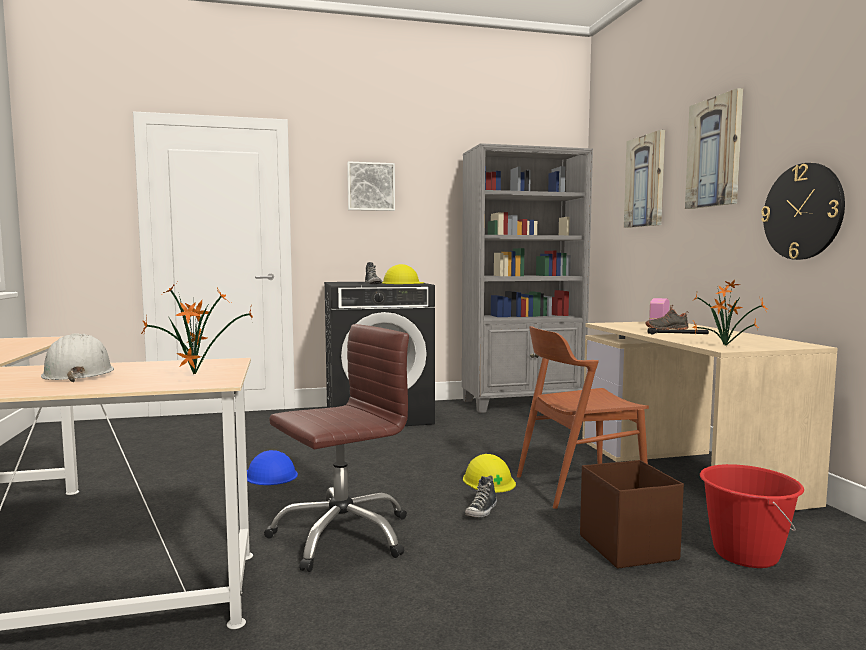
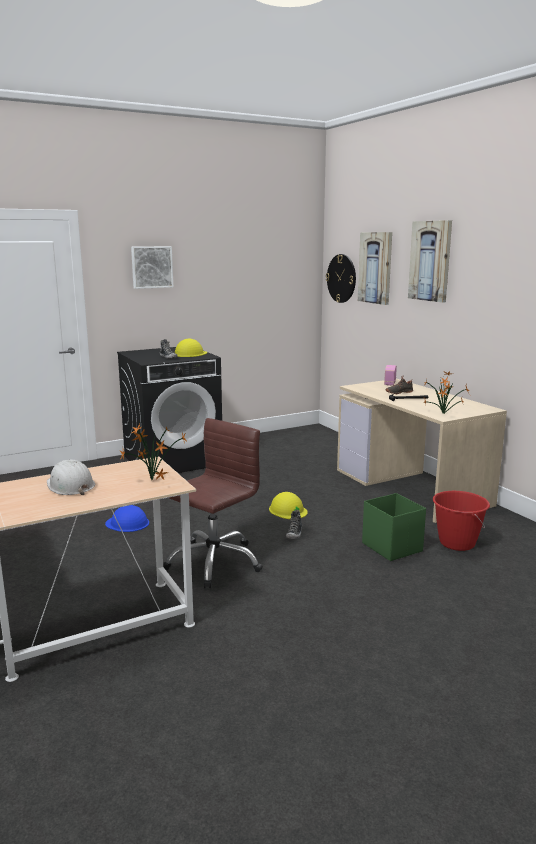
camera: 15 degrees left, 10 degrees up
(523, 403) = (280, 438): grey bookcase -> none
(579, 486) = (348, 508): brown chair -> none
(627, 547) = (391, 547): brown storage box -> green storage box
(802, 211) = (489, 318): wall clock -> wall clock (341, 278)

